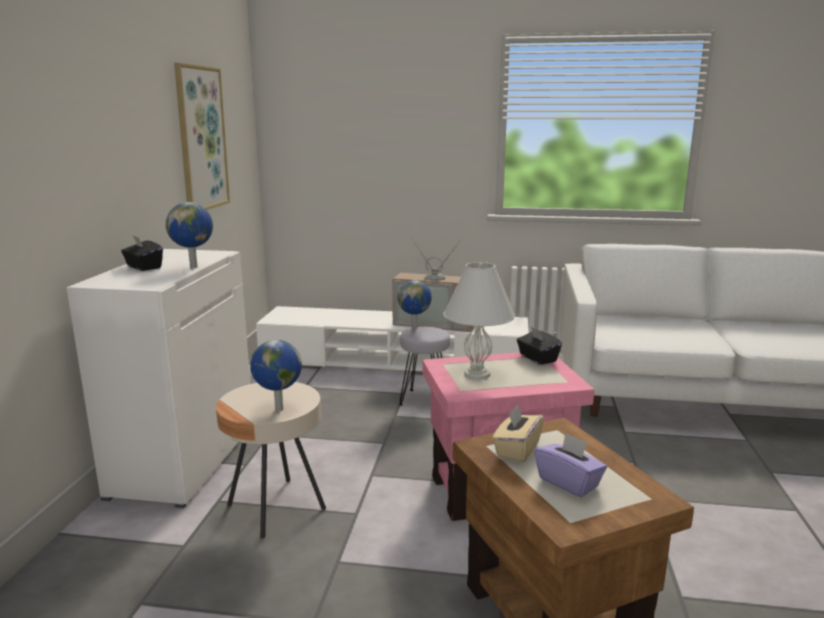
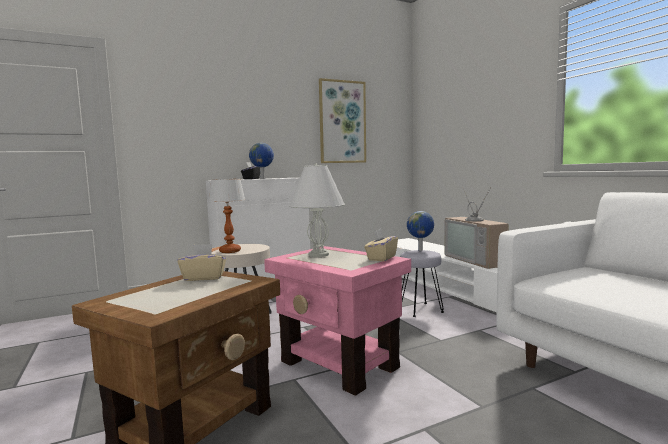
camera: 55 degrees right, 10 degrees down
(278, 409) = (229, 251): globe -> table lamp
(537, 358) = (381, 258): black tissue box -> beige tissue box
(568, 482) = (163, 292): purple tissue box -> none

